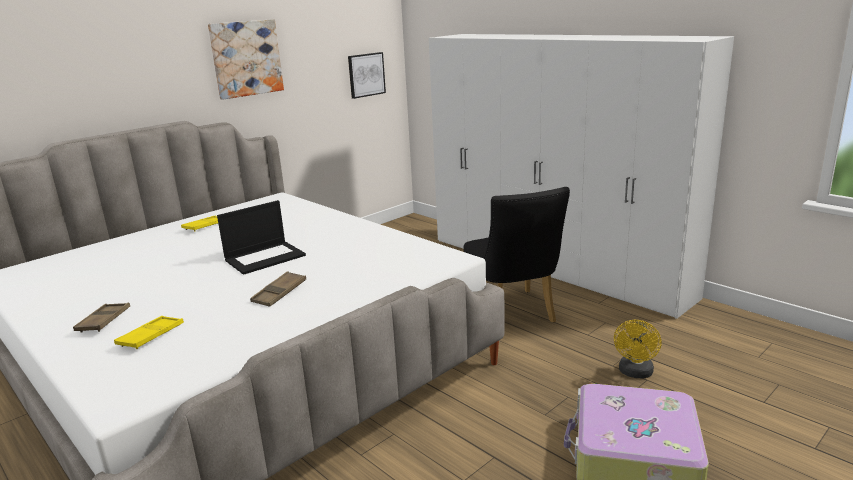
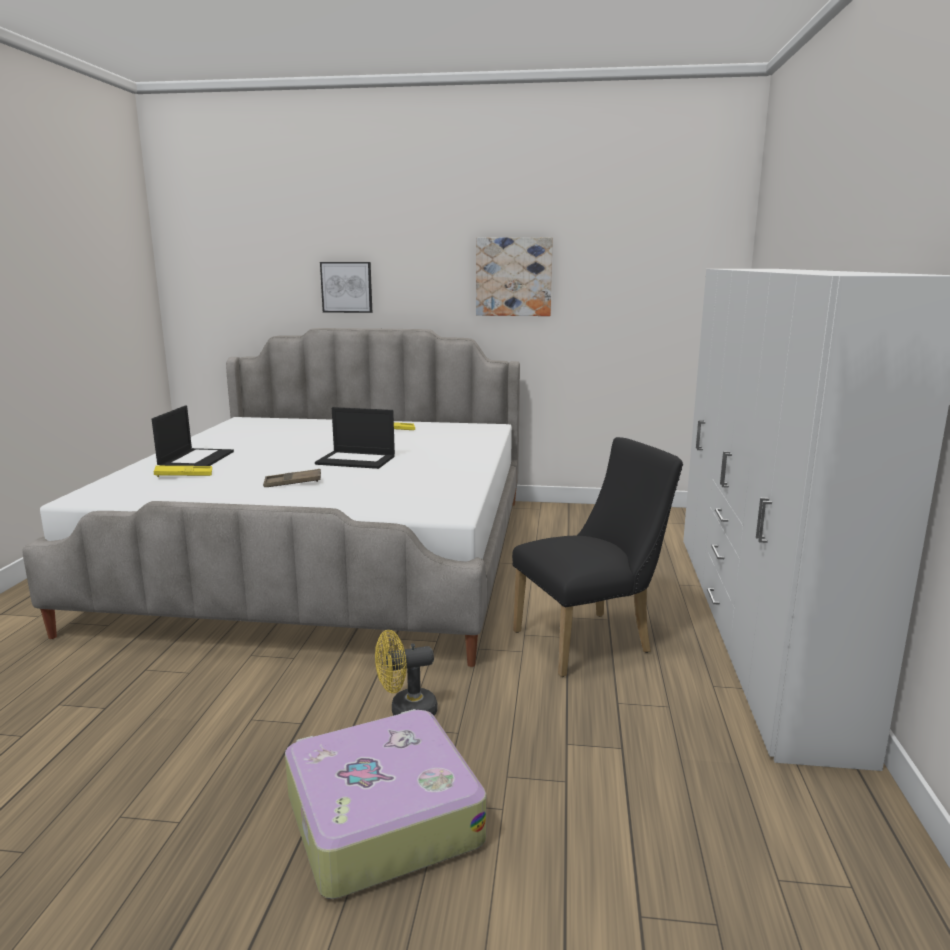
camera: 50 degrees right, 5 degrees down
(104, 321) = (196, 459): brown tray -> laptop
(366, 75) = (675, 314): picture -> picture (347, 287)
(513, 315) = (590, 641): black chair -> black chair turned 150 degrees counterclockwise
(635, 373) = (570, 767): yellow fan -> yellow fan (406, 712)

